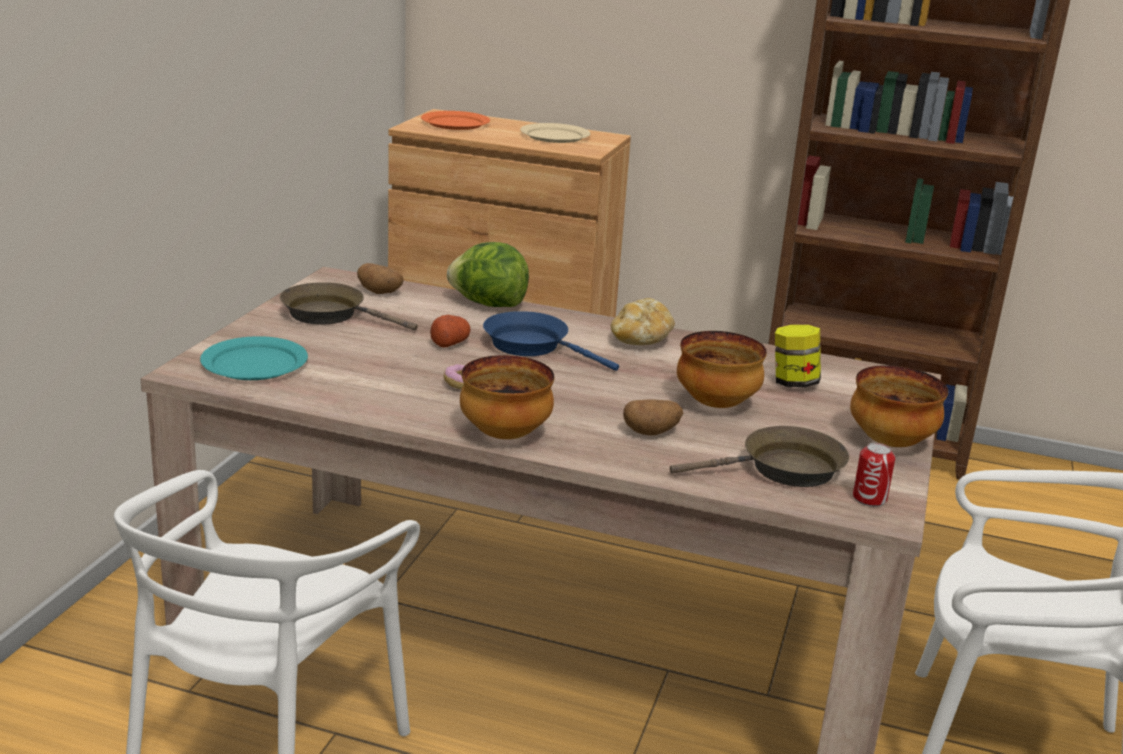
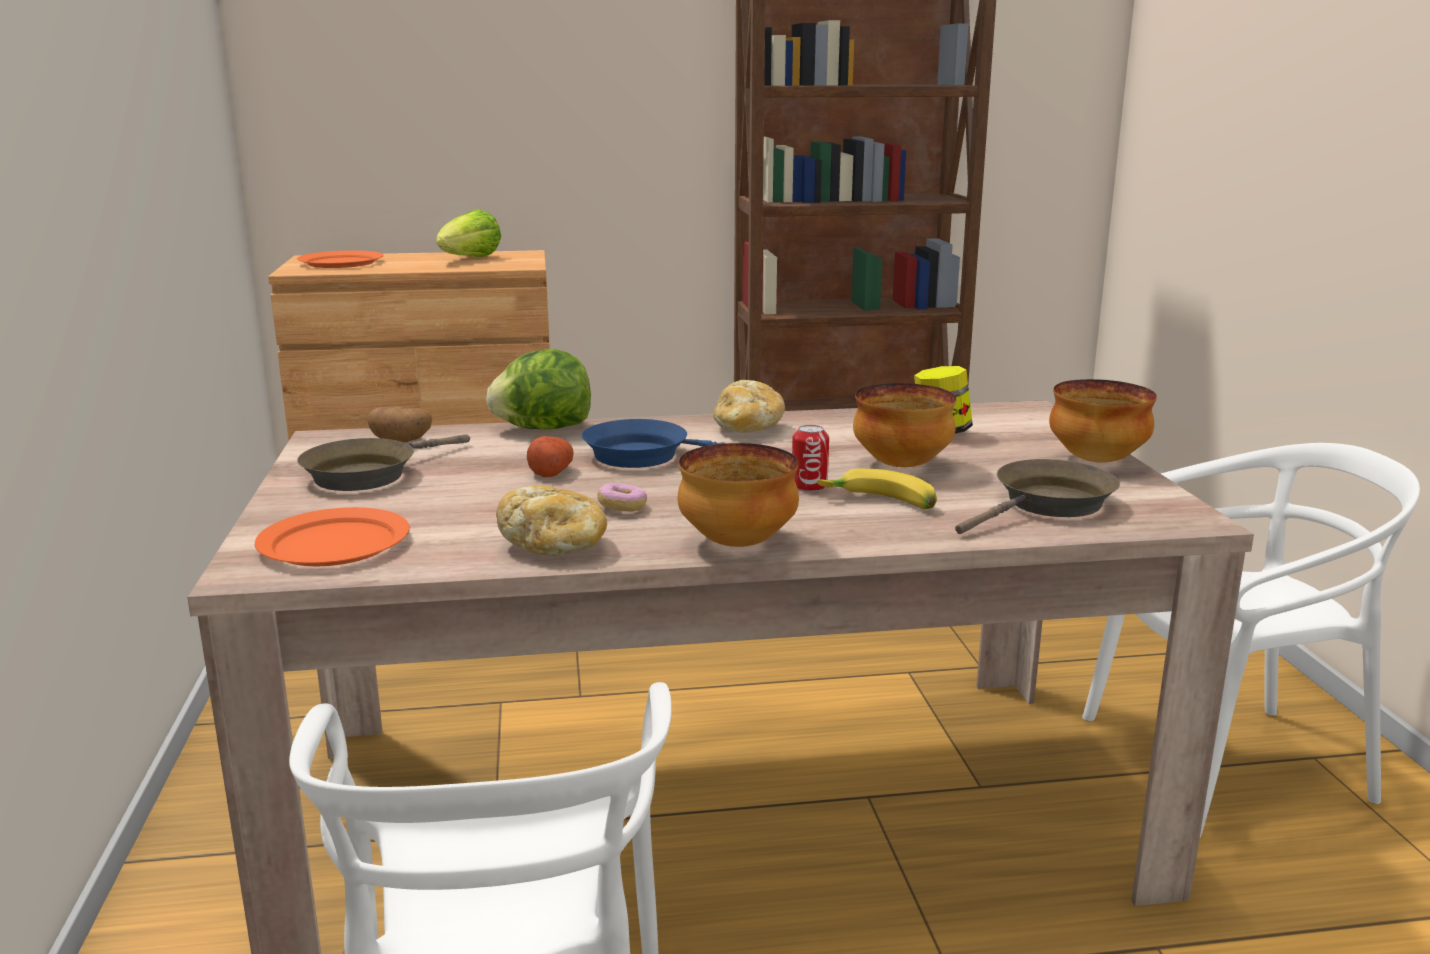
camera: 25 degrees left, 5 degrees down
(254, 364) = (335, 544): turquoise plate -> orange plate
(330, 314) = (367, 474): brown frying pan -> brown frying pan turned 45 degrees counterclockwise
(383, 403) = (555, 546): none -> bread
(555, 136) = (469, 259): beige plate -> lettuce
(651, 432) = (880, 504): potato -> banana
(869, 498) = (1155, 509): can -> can (809, 486)

